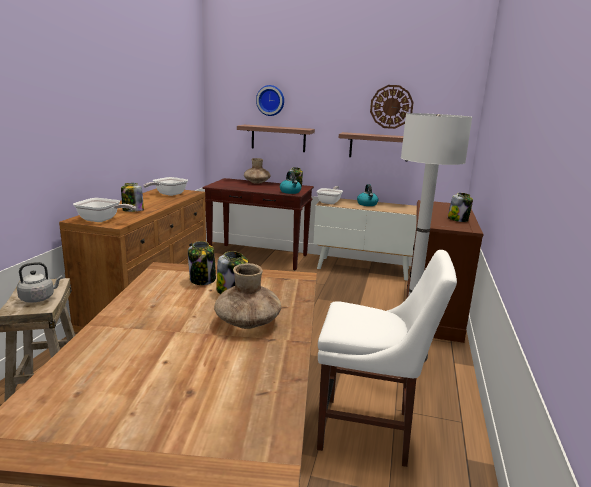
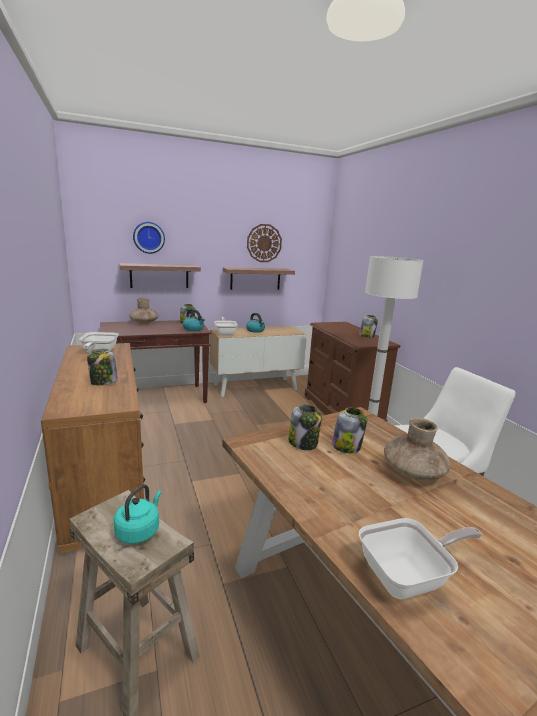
camera: 35 degrees left, 0 degrees up
(39, 298) = (139, 531): grey kettle -> turquoise kettle
(102, 220) = (95, 403): frying pan -> frying pan (409, 577)

